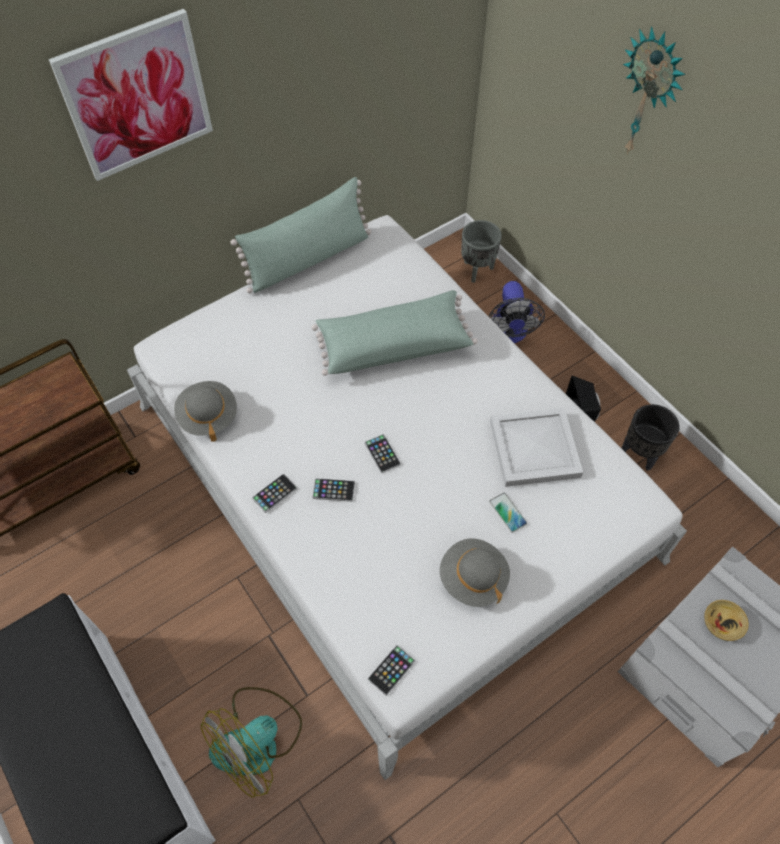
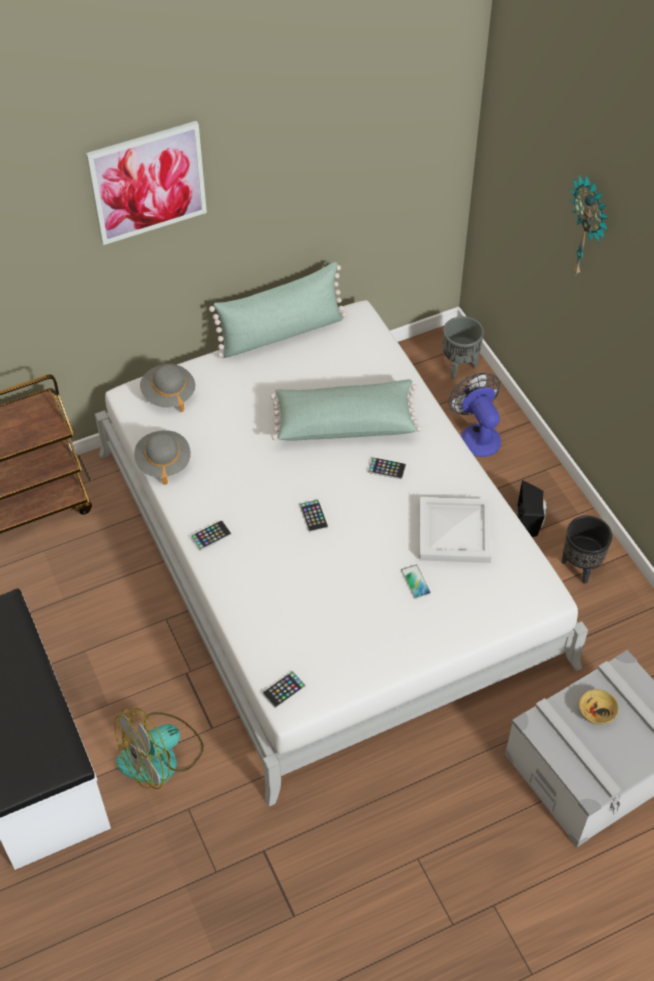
camera: 10 degrees right, 5 degrees down
(333, 490) = (263, 540): phone -> phone (386, 468)
(473, 578) = (371, 630): grey hat -> grey hat (168, 394)
(509, 334) = (477, 434): fan -> fan turned 150 degrees clockwise

